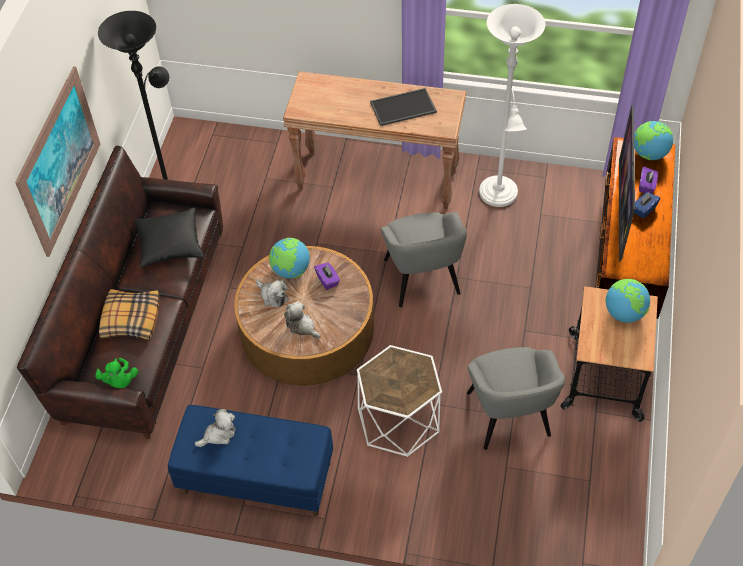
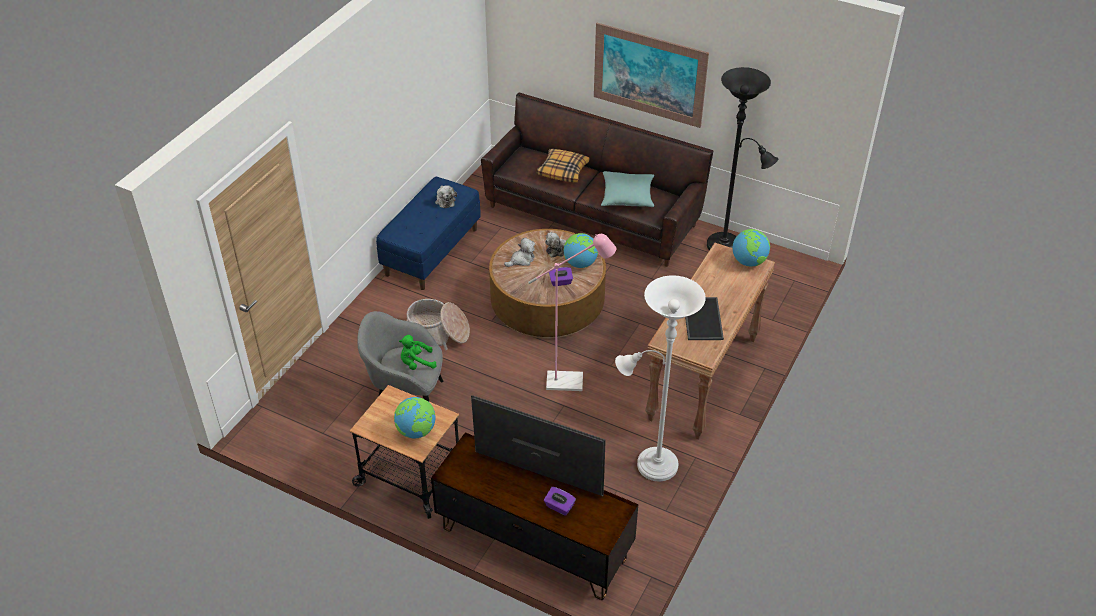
camera: 105 degrees right, 10 degrees down
(119, 381) = (511, 160): green plush toy -> green plush toy (416, 363)
(170, 244) = (627, 197): black pillow -> turquoise pillow
(399, 422) = (437, 334): white side table -> basket
(422, 278) = (572, 382): grey armchair -> pink floor lamp
(644, 209) = (529, 493): blue tissue box -> none
(649, 154) = (602, 525): globe -> globe (749, 261)

